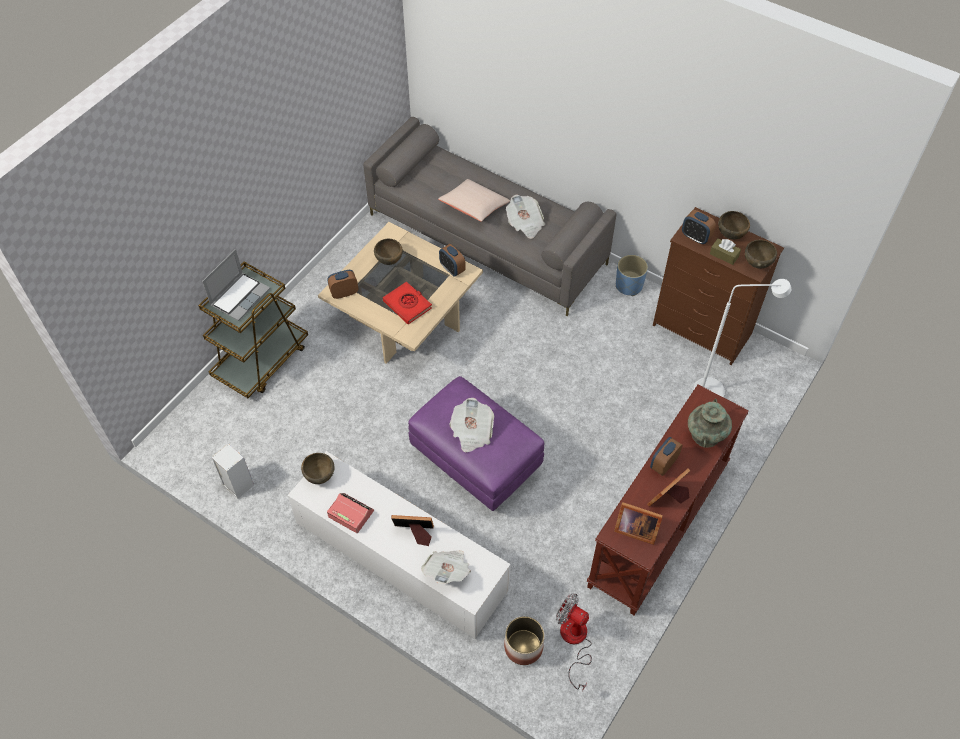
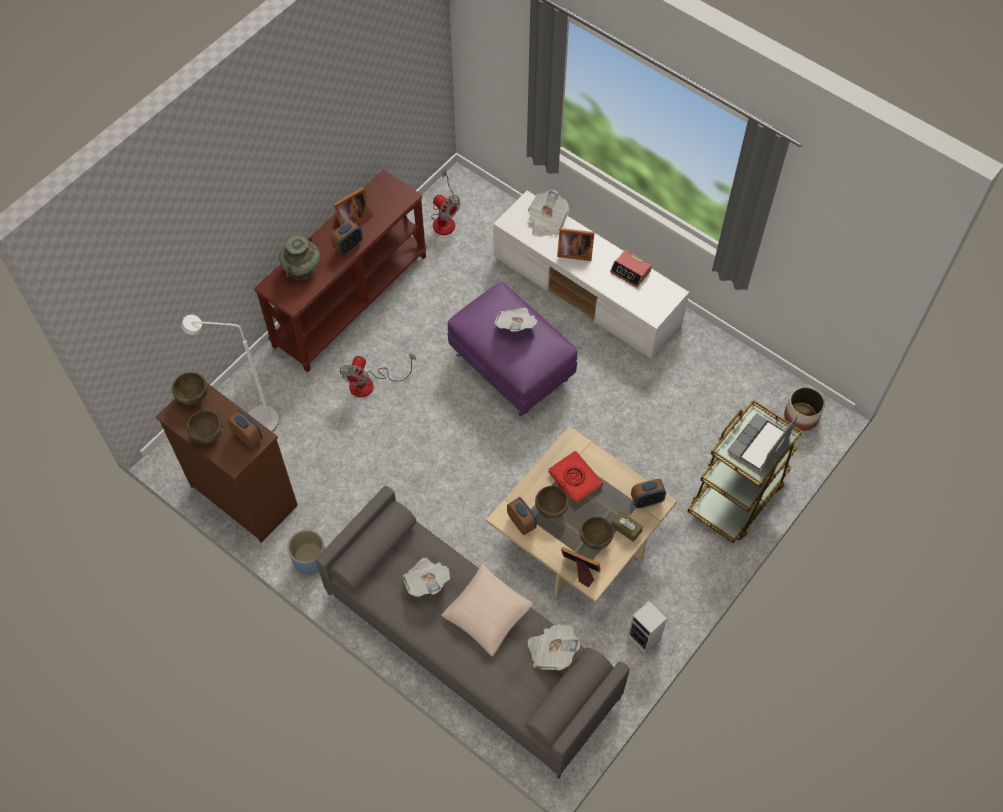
camera: 175 degrees left, 5 degrees up
(237, 484) = (742, 365): speaker -> speaker (645, 638)
(319, 476) = (660, 305): brown bowl -> brown bowl (551, 509)
(422, 188) = (551, 651): none -> newspaper
(523, 646) = (486, 218): planter -> planter (801, 417)
(615, 436) = (370, 383): none -> fan
(634, 529) = (388, 198): picture frame -> picture frame (580, 570)
(724, 255) = (225, 411): brown tissue box -> brown tissue box (626, 528)

